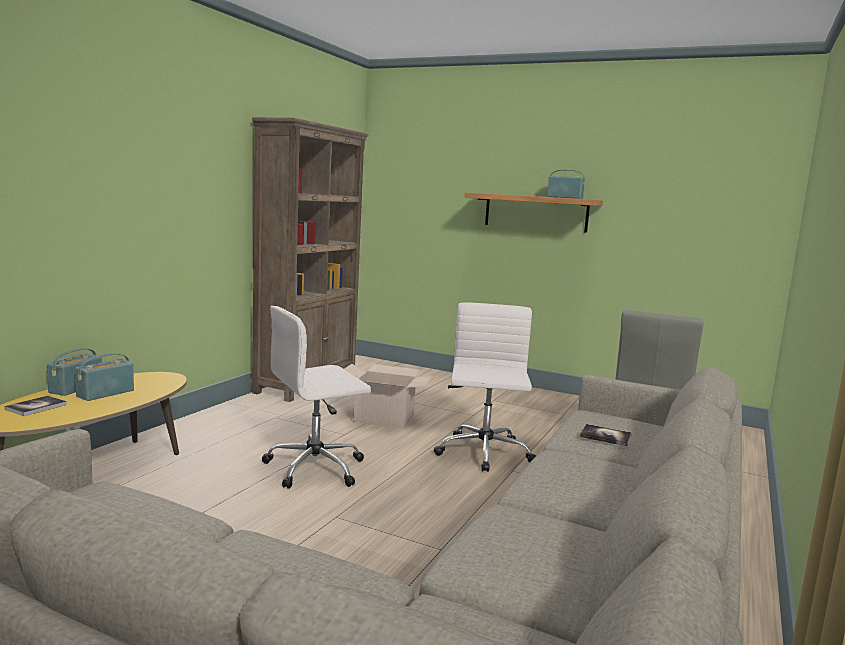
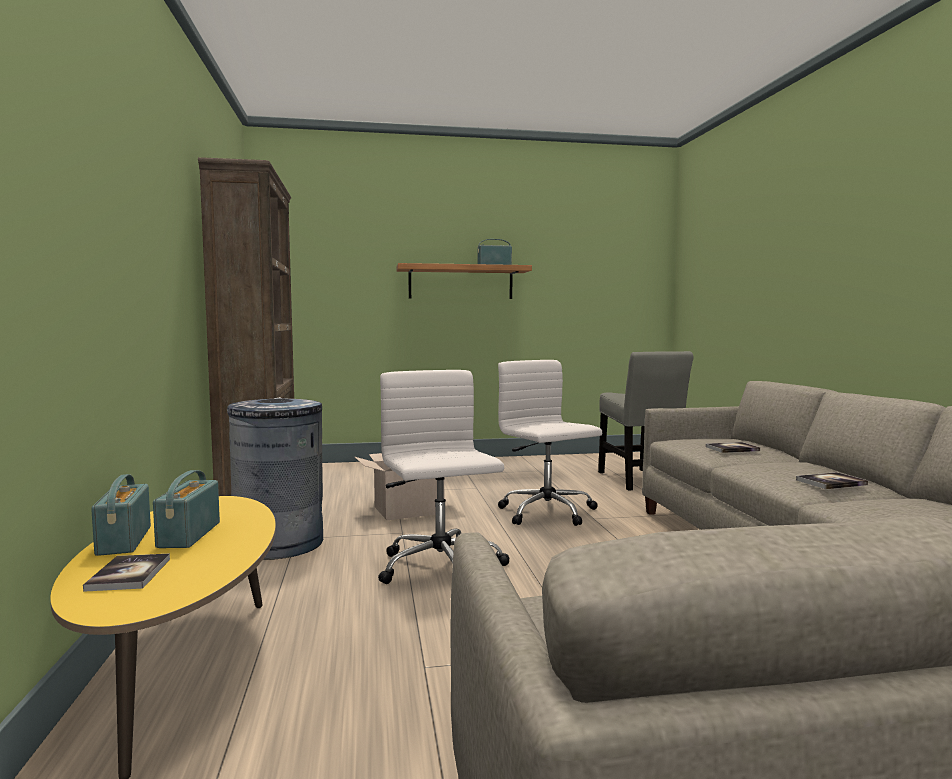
camera: 35 degrees left, 5 degrees down
(259, 418) = (279, 544): none -> grey trash can
(316, 467) = (441, 567): white office chair -> white office chair turned 135 degrees clockwise
(570, 493) = (831, 482): none -> book

